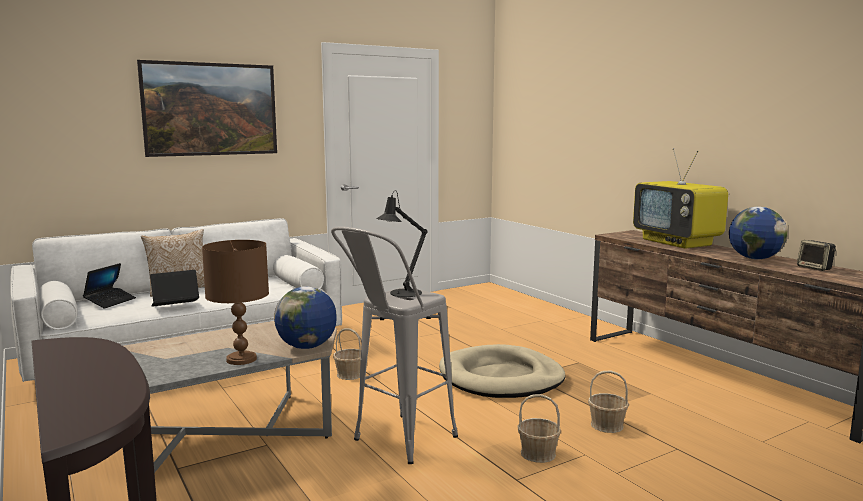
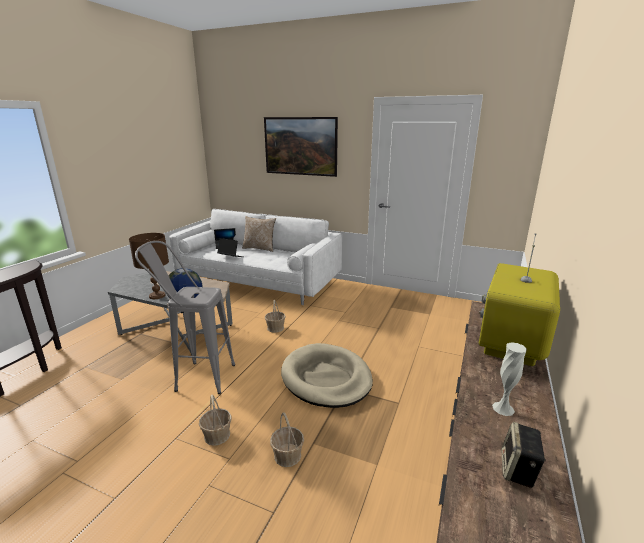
camera: 55 degrees right, 10 degrees up
(402, 294) = (201, 292): black table lamp -> none
(754, 258) = (503, 408): globe -> white vase

